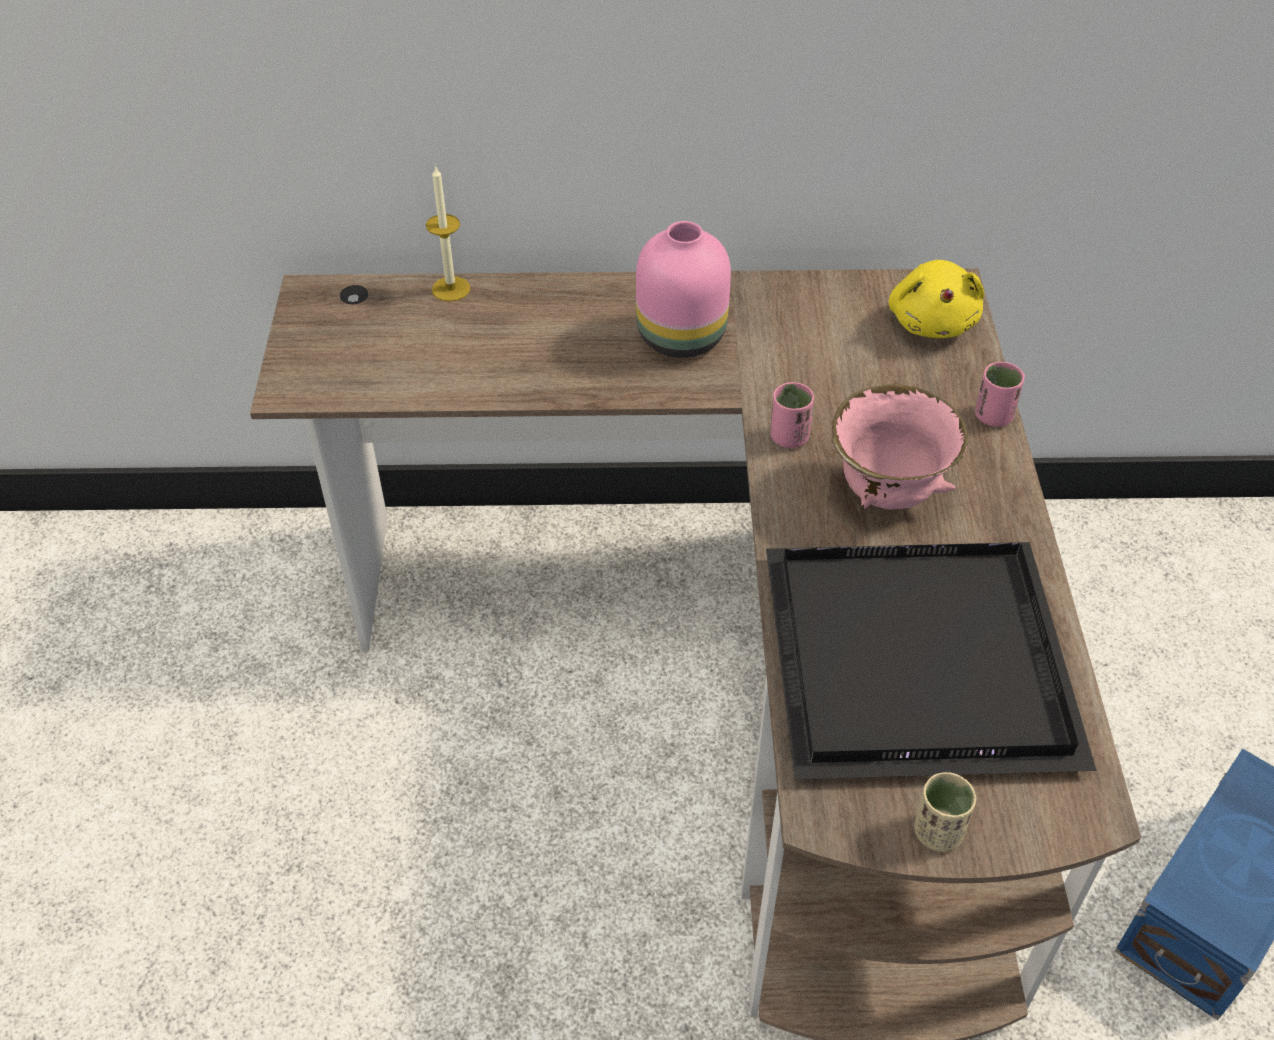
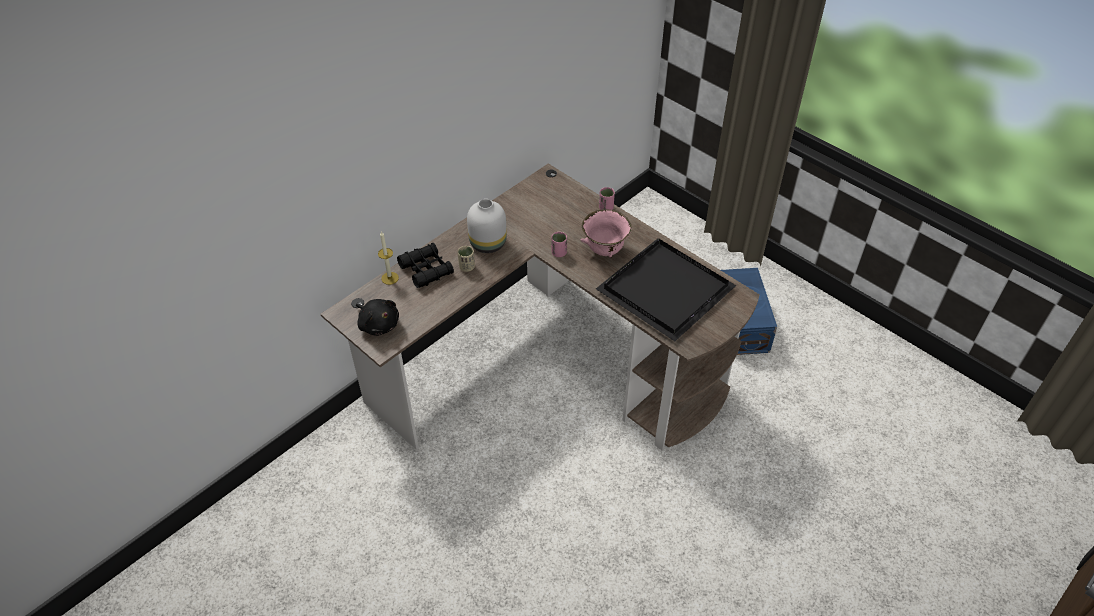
camera: 45 degrees left, 0 degrees up
(335, 348) = (378, 324): none -> black plush toy
(523, 313) = (426, 270): none -> black binoculars
(680, 335) = (487, 243): pink vase -> white vase
(932, 321) = (555, 189): yellow plush toy -> none
(937, 832) = (717, 328): beige cup -> beige cup (467, 267)

